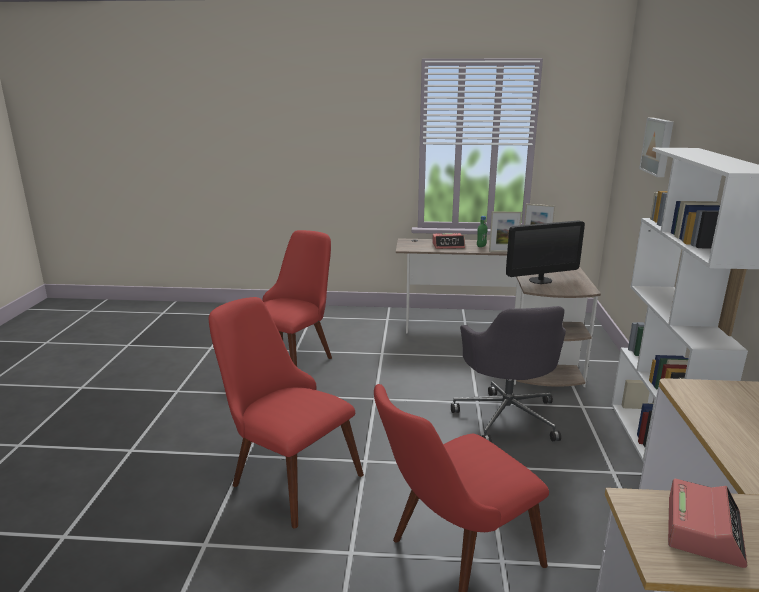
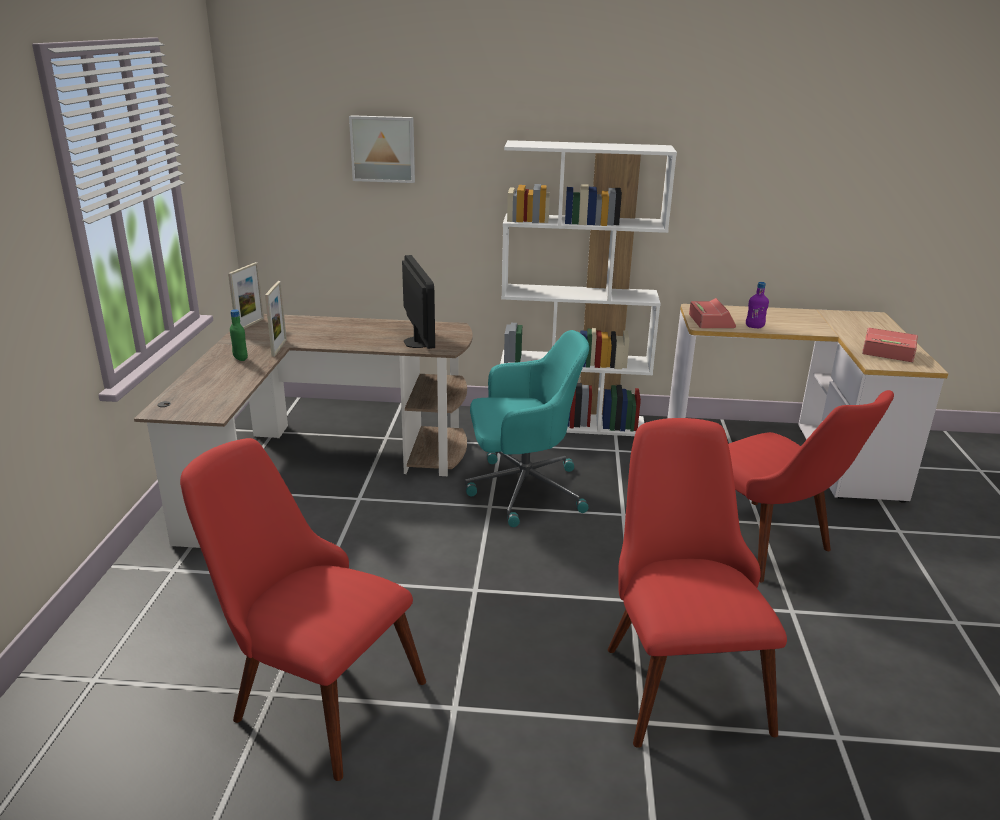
camera: 90 degrees left, 5 degrees up
(285, 474) = (677, 672): red chair -> red chair turned 135 degrees clockwise
(448, 245) = (220, 380): alarm clock -> alarm clock (711, 321)
(507, 416) = (522, 490): grey office chair -> turquoise office chair
(714, 422) = (754, 327): none -> purple bottle

